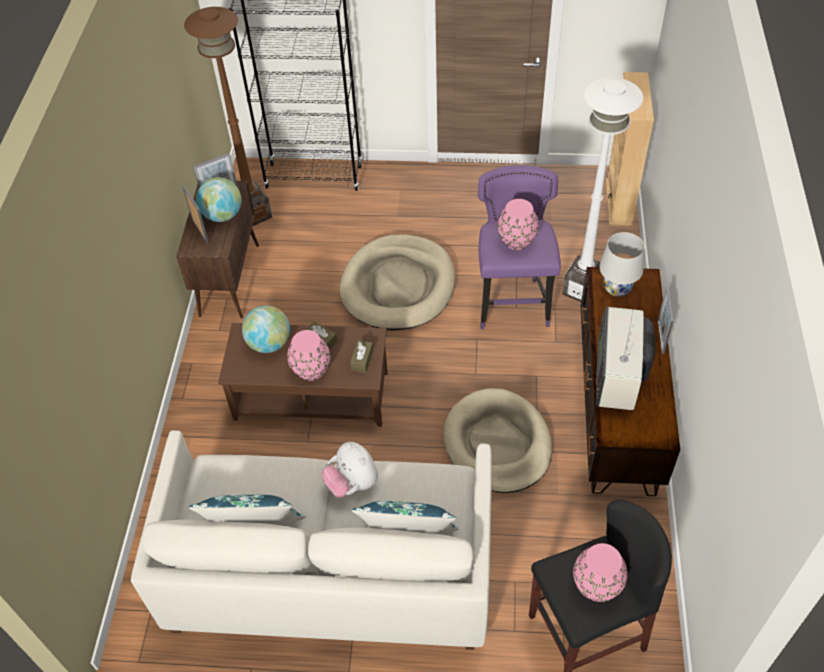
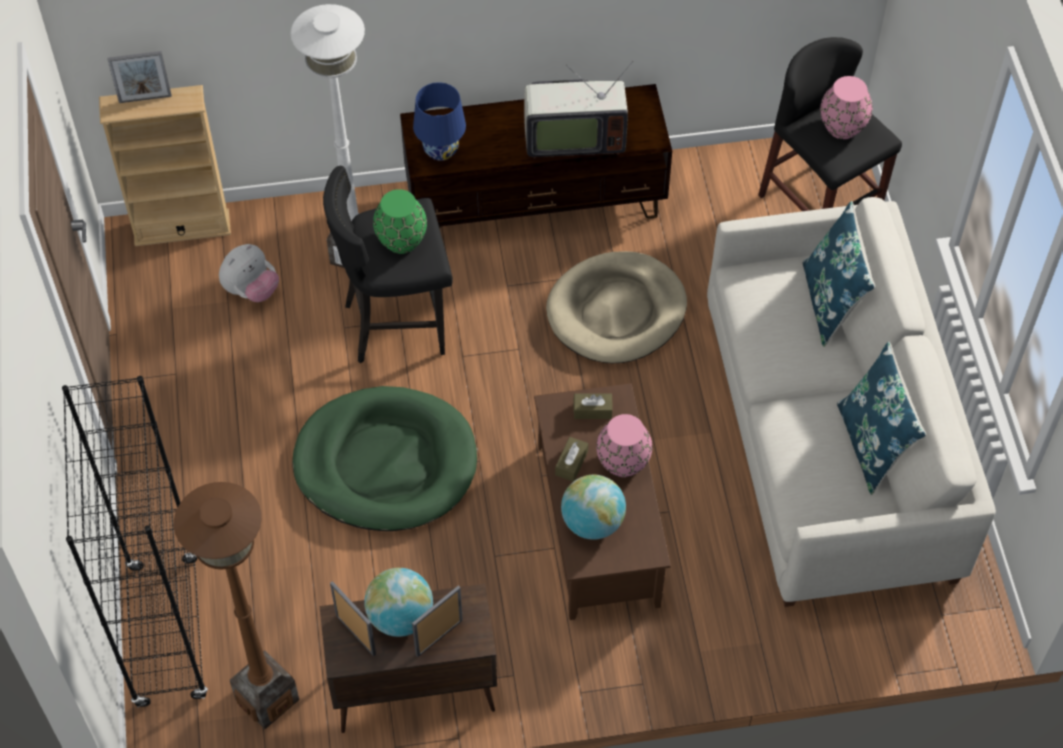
camera: 105 degrees left, 5 degrees up
(352, 483) = (781, 368): plush toy -> plush toy (251, 290)
(398, 286) = (386, 463): beige dog bed -> green dog bed
(513, 305) = (397, 324): purple stool -> black stool
(516, 241) = (402, 241): pink vase -> green vase
(617, 288) = (441, 150): white table lamp -> blue table lamp
(660, 337) = (507, 106): picture frame -> picture frame (145, 99)

